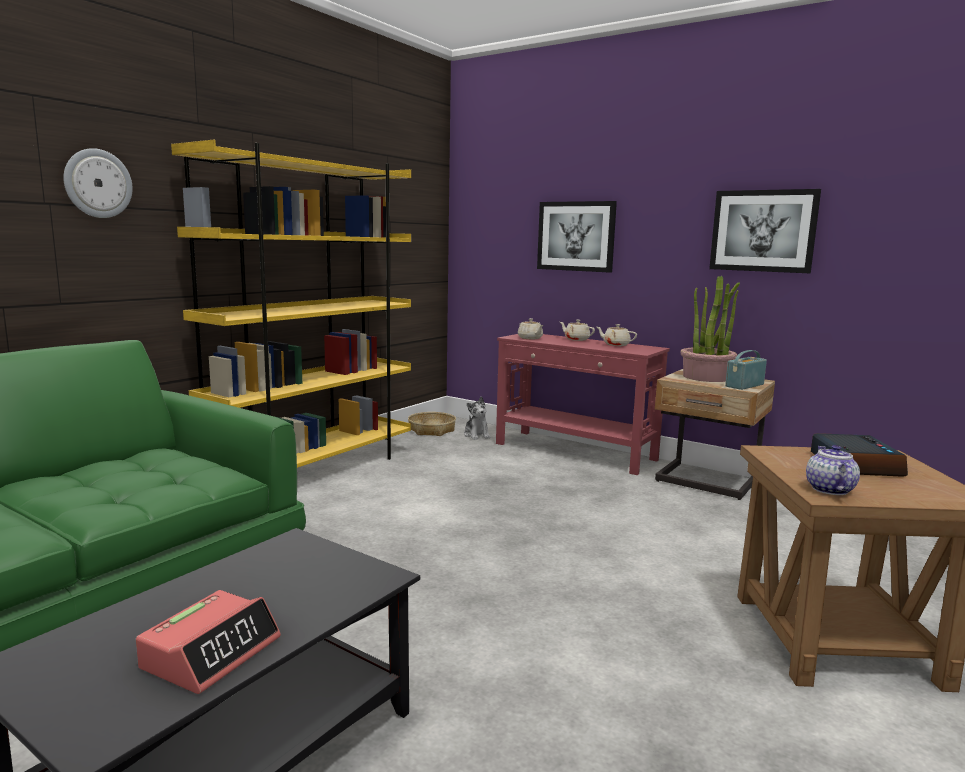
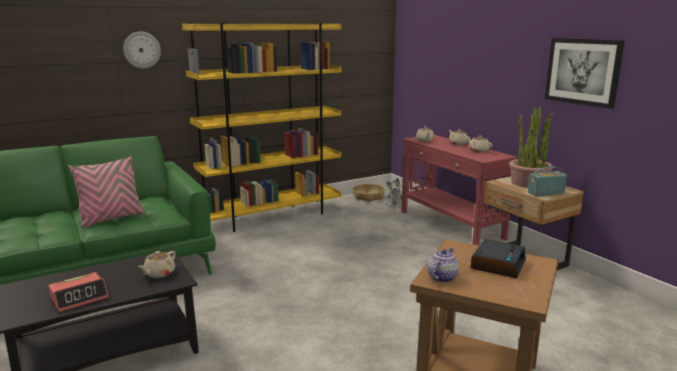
camera: 25 degrees right, 5 degrees up
(109, 494) = (111, 219): none -> pink pillow
(327, 573) = (159, 274): none -> beige teapot
(576, 236) = (465, 67): picture -> none

